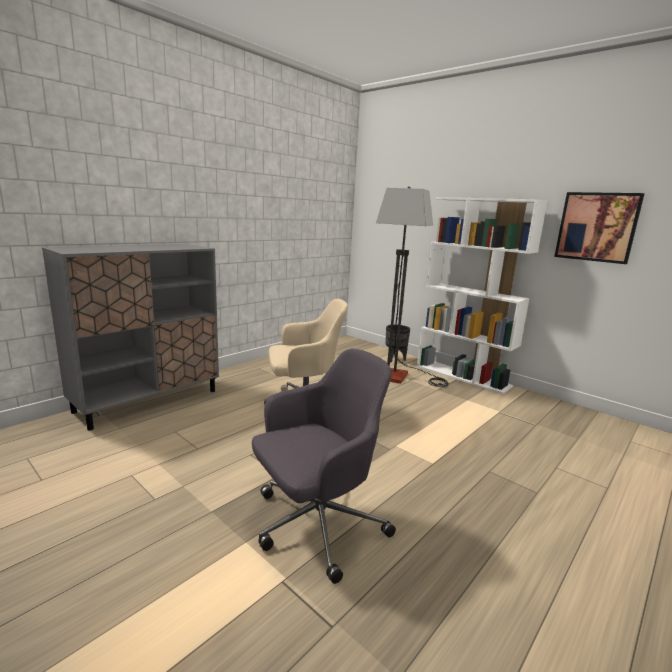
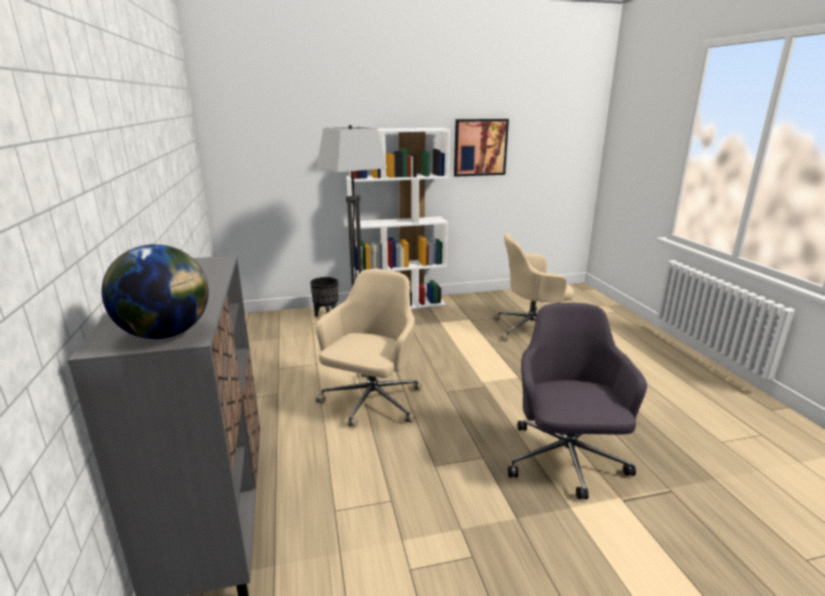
camera: 55 degrees left, 5 degrees up
(75, 250) = (166, 334): none -> globe
(545, 449) = (531, 330): none -> beige office chair

